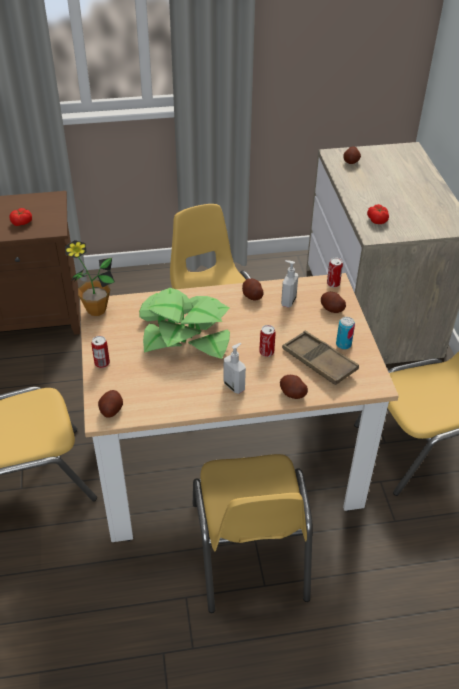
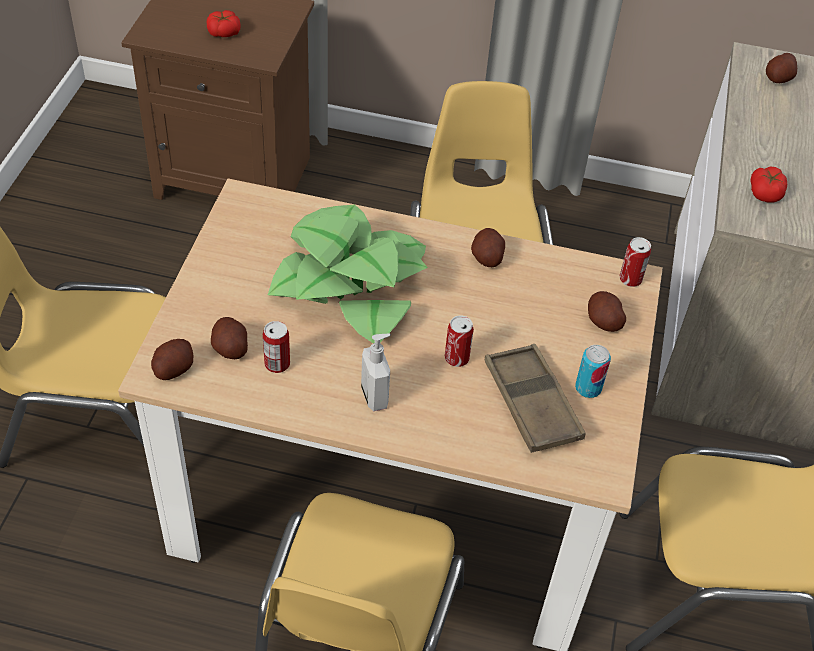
camera: 20 degrees right, 5 degrees up
(96, 309) = (240, 203): potted plant -> none
(102, 363) = (201, 290): can -> can (277, 364)
(288, 301) = (539, 285): soap dispenser -> none
(292, 393) = (458, 441): potato -> potato (230, 348)

